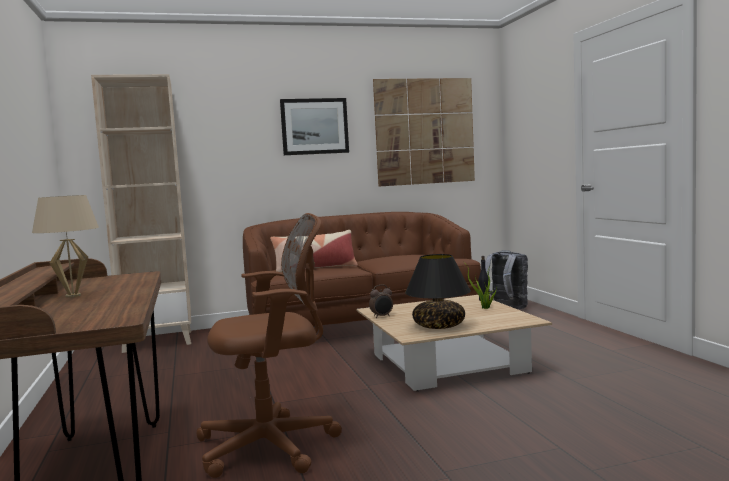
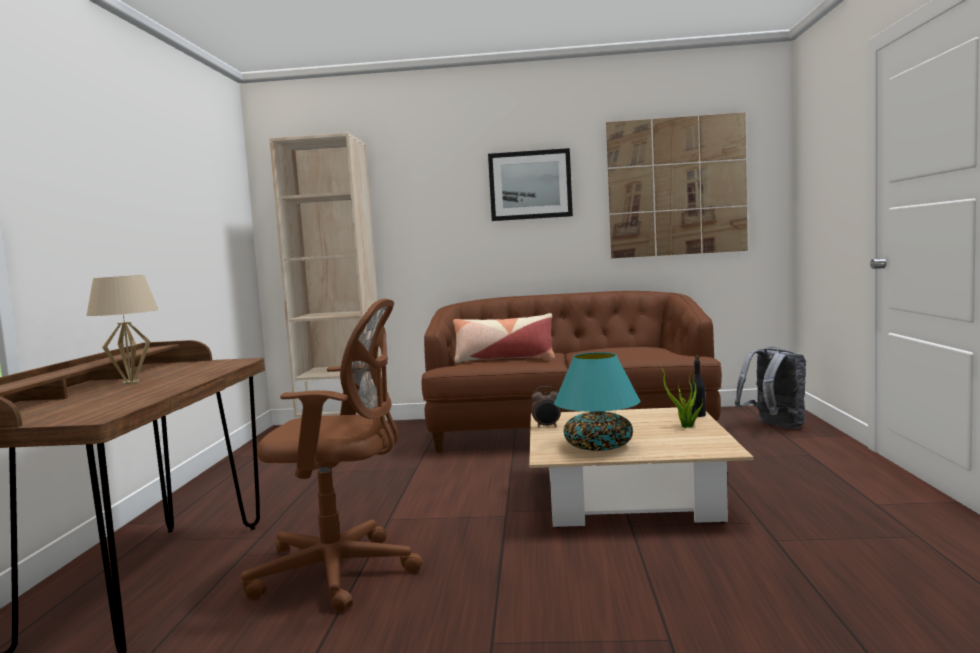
camera: 20 degrees right, 0 degrees up
(439, 326) = (599, 447): black table lamp -> turquoise table lamp

